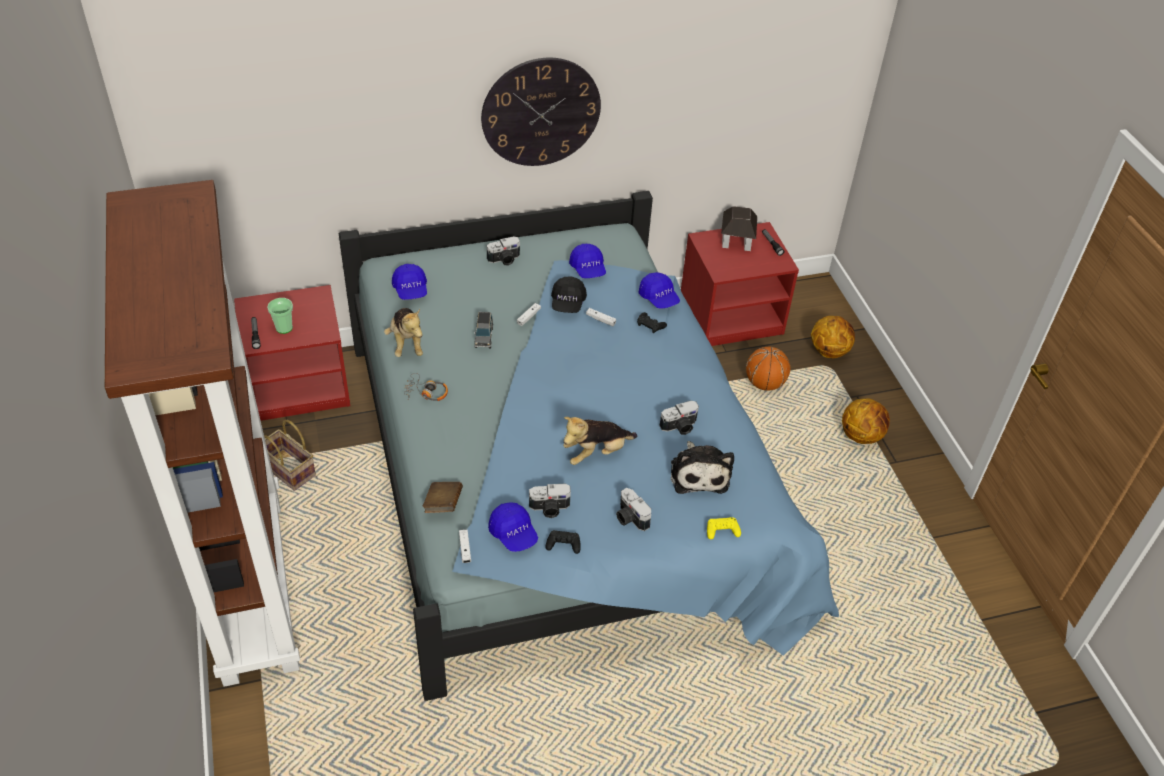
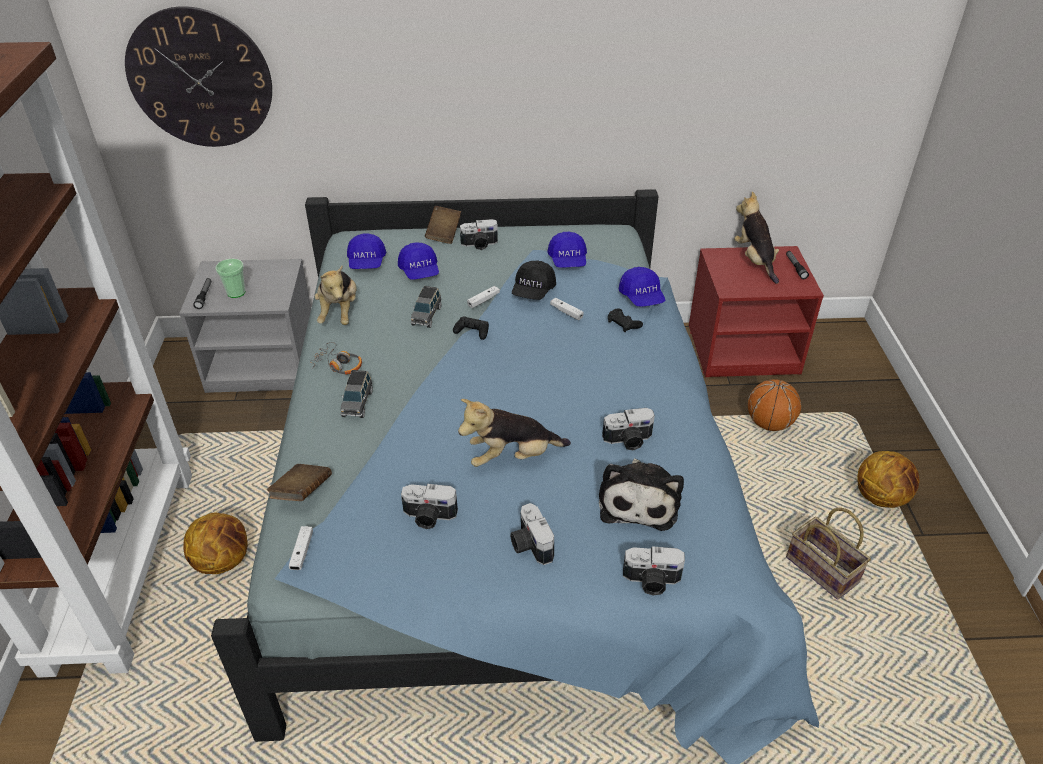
camera: 15 degrees right, 5 degrees down
(290, 470) = (218, 446): basket -> basket (824, 570)
(300, 385) = (264, 363): red nightstand -> grey nightstand
(456, 424) = (357, 403): none -> grey toy car
(468, 252) = (444, 234): none -> brown book
(513, 534) = (370, 542): blue cap -> blue cap (420, 272)
(541, 112) = (531, 77): wall clock -> wall clock (200, 79)
(563, 544) = (430, 566): black game controller -> black game controller (472, 331)
(722, 531) = (651, 581): yellow game controller -> camera
(736, 241) = (754, 260): toy house -> plush toy
(829, 351) = (853, 398): basketball -> basketball (223, 561)

